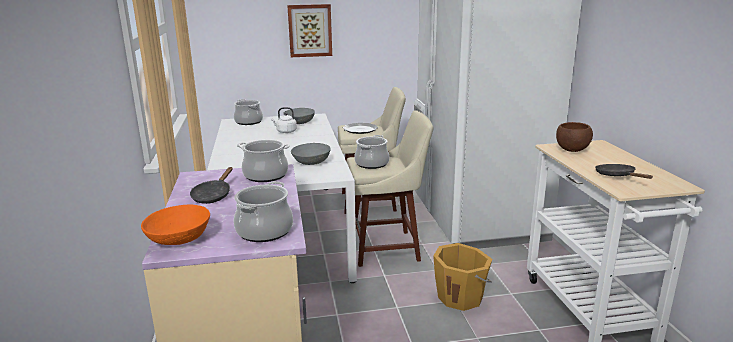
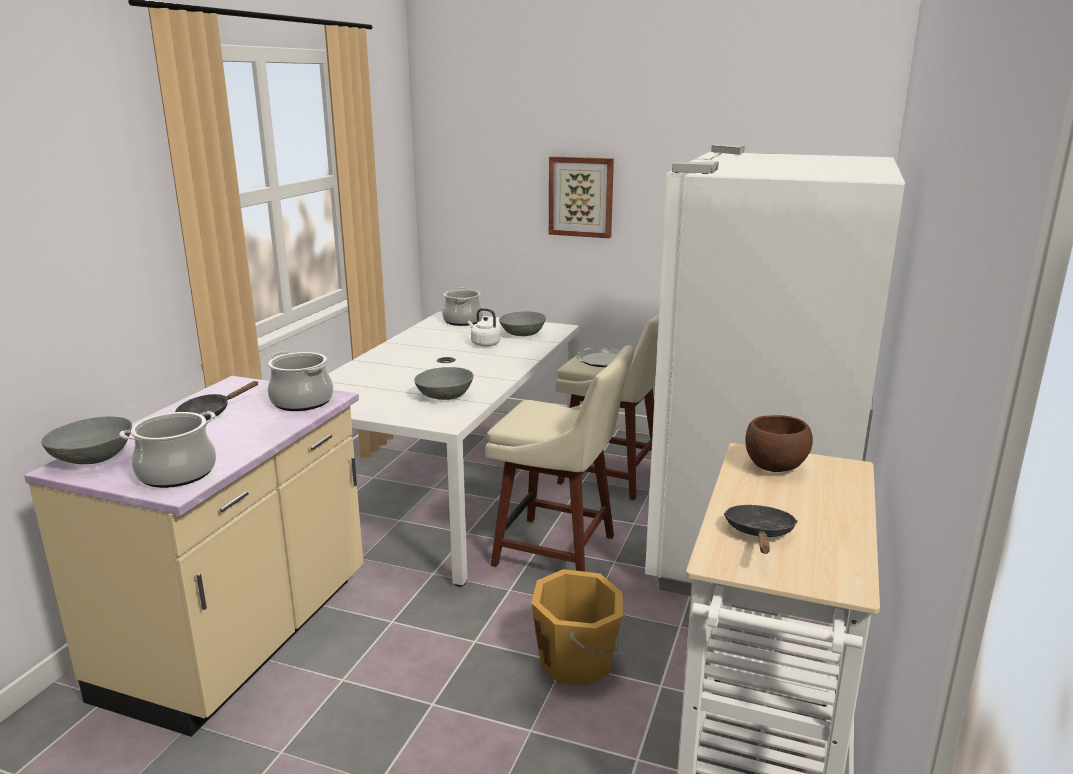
camera: 30 degrees right, 0 degrees up
(179, 239) = (94, 457): orange bowl -> grey bowl
(371, 164) = (538, 416): cooking pot -> none

